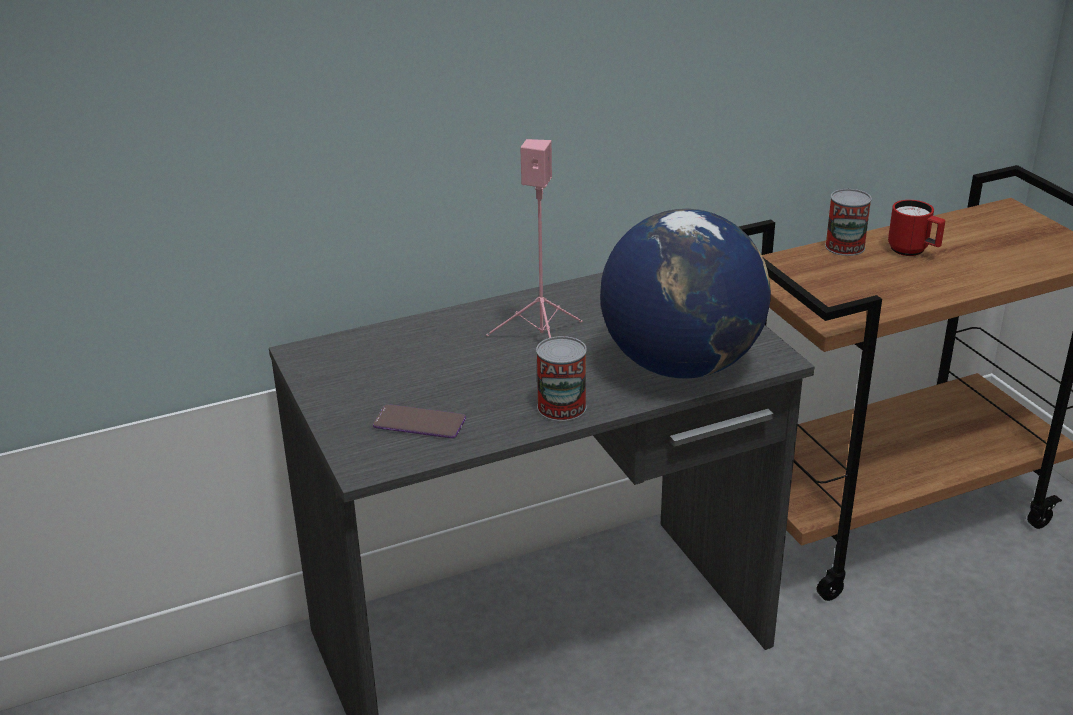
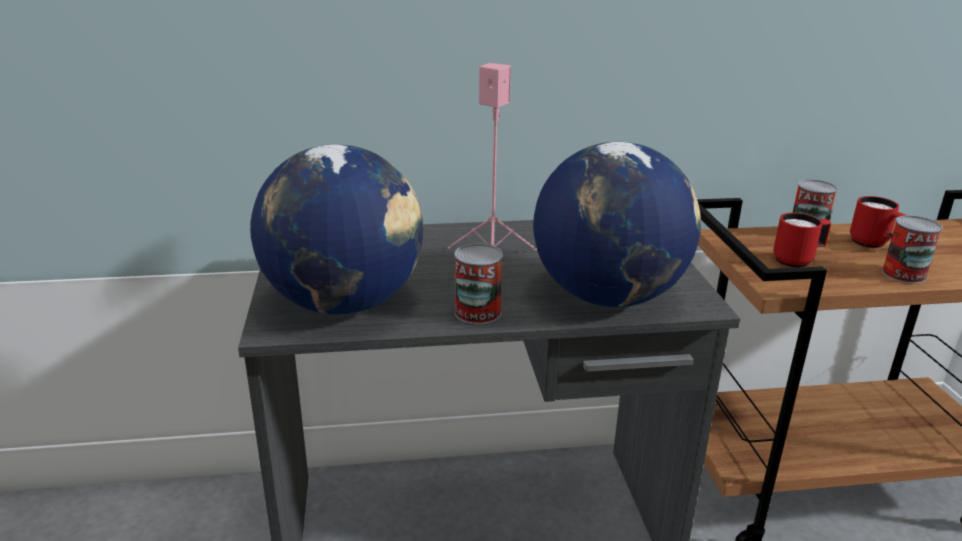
camera: 15 degrees right, 5 degrees down
(419, 423) = (345, 303): phone -> globe
(845, 285) = (797, 260): none -> red mug
(949, 284) = (903, 274): none -> can

